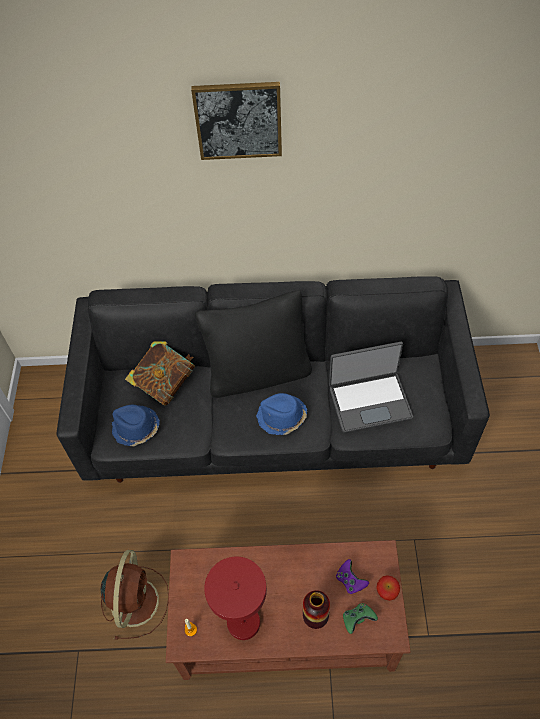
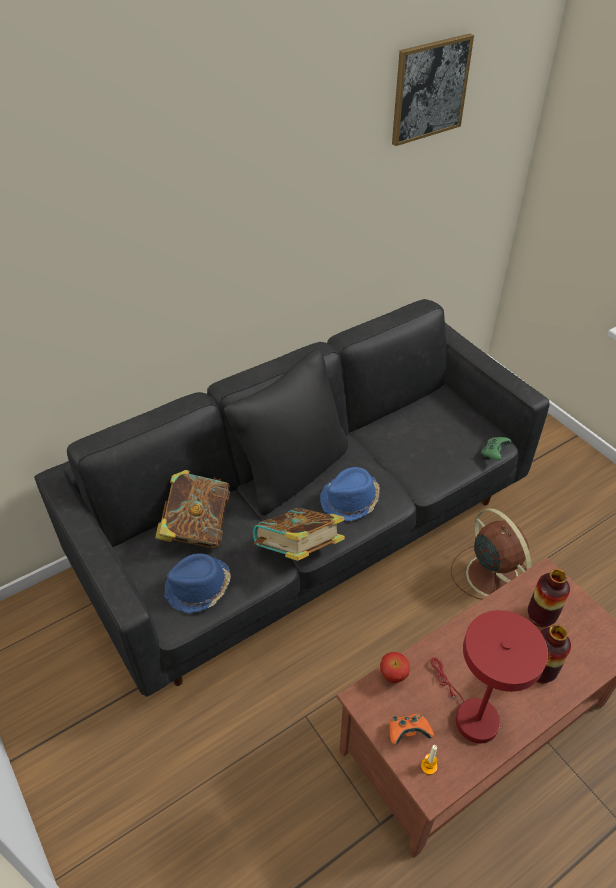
camera: 35 degrees left, 10 degrees down
(135, 599) = (292, 804): brown fan -> brown fan (490, 574)
(195, 601) = (408, 733): none -> orange game controller
(217, 437) = (298, 551): none -> book
(238, 120) = (212, 154): picture -> picture (429, 89)
(350, 580) = (541, 616): purple game controller -> vase
(358, 619) = (579, 648): green game controller -> green game controller (493, 453)
(369, 401) = (422, 447): laptop -> none
(386, 593) = (581, 608): apple -> apple (393, 677)

